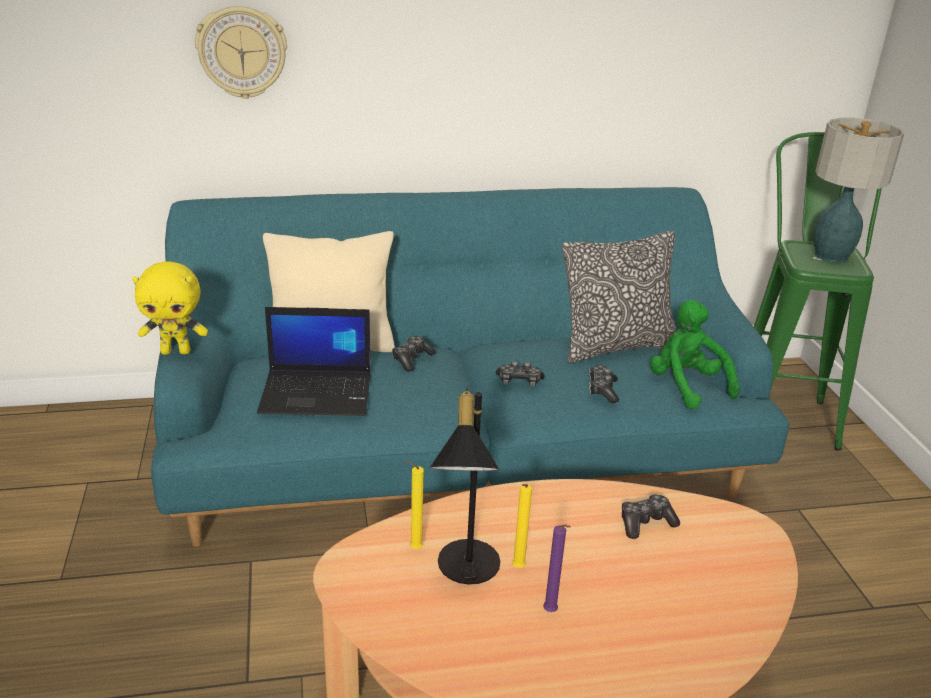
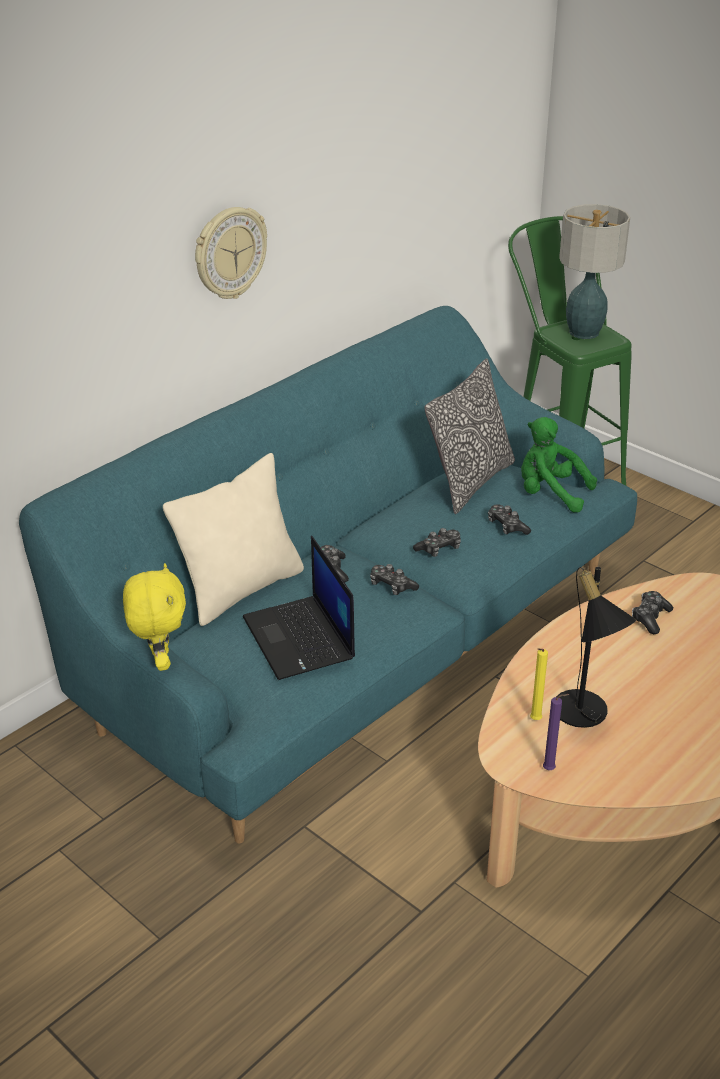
camera: 35 degrees left, 5 degrees up
(176, 351) = (160, 661): yellow plush toy -> yellow plush toy turned 60 degrees counterclockwise
(242, 52) = (62, 318): wall clock -> wall clock (229, 253)
(318, 393) = (300, 639): laptop -> laptop turned 105 degrees clockwise
(442, 390) = (391, 586): none -> game controller
(517, 568) = (614, 695): yellow candle -> none
(551, 612) = (668, 712): purple candle -> purple candle (550, 770)

